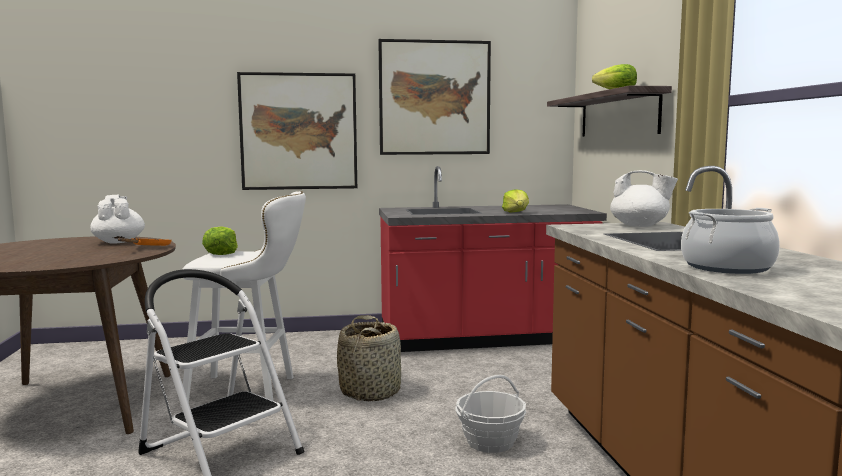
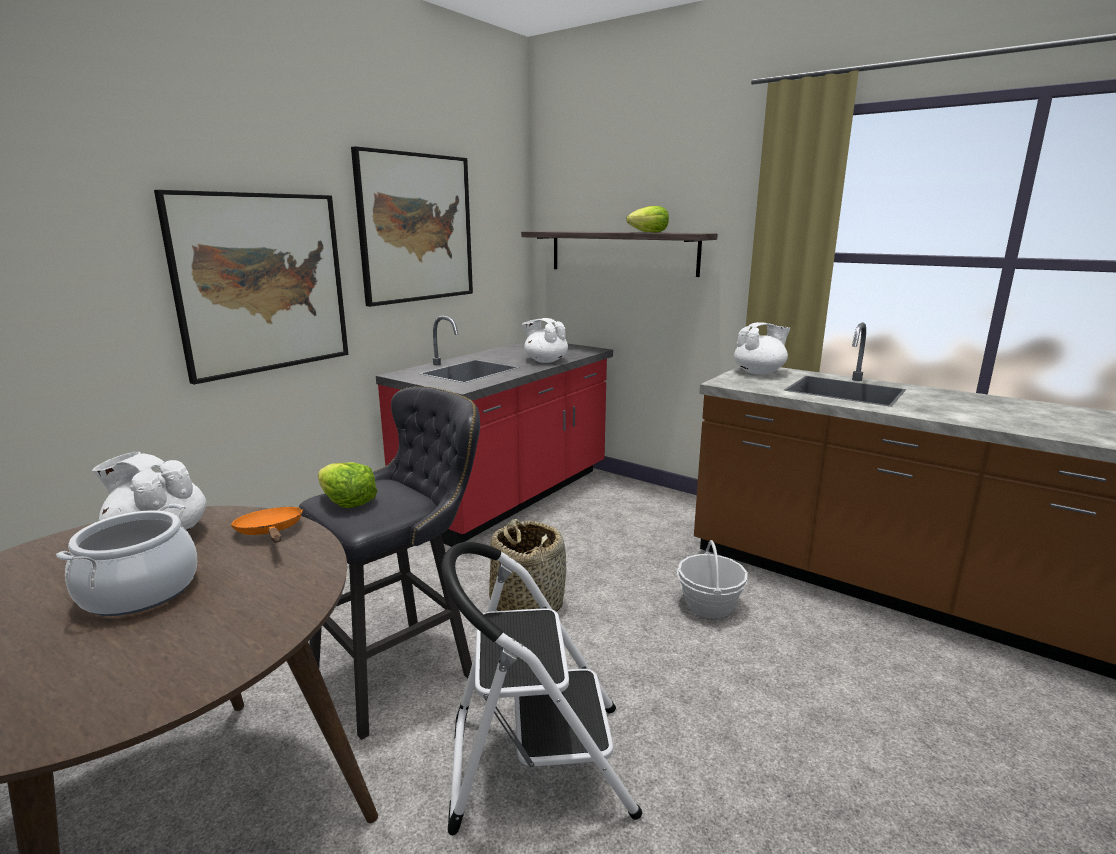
camera: 45 degrees left, 10 degrees up
(254, 391) = (409, 666): white stool -> black stool
(516, 212) = (545, 361): lettuce -> white teapot
(727, 267) = (987, 417): cooking pot -> cooking pot (140, 591)

